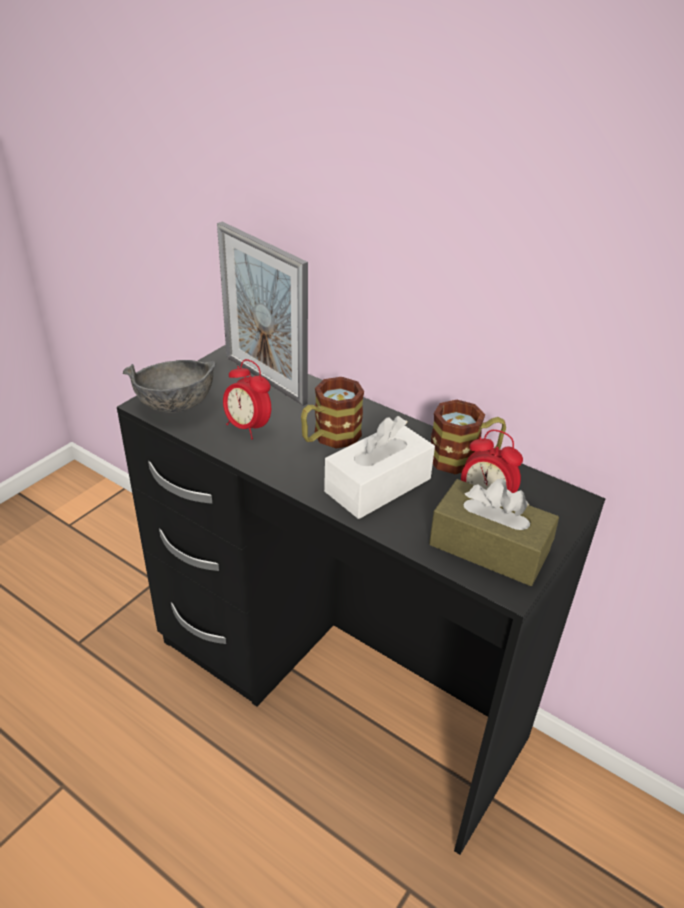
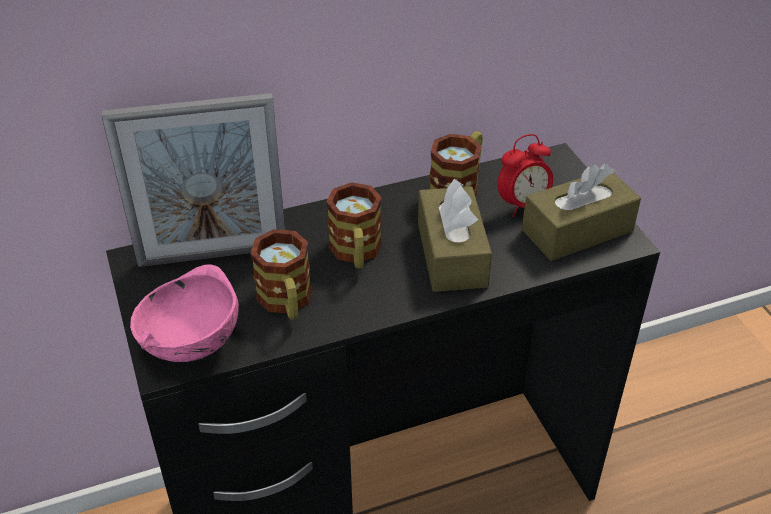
camera: 55 degrees left, 5 degrees up
(175, 405) = (189, 342): grey bowl -> pink bowl
(248, 428) = (286, 302): alarm clock -> mug
(378, 485) = (451, 254): white tissue box -> brown tissue box

